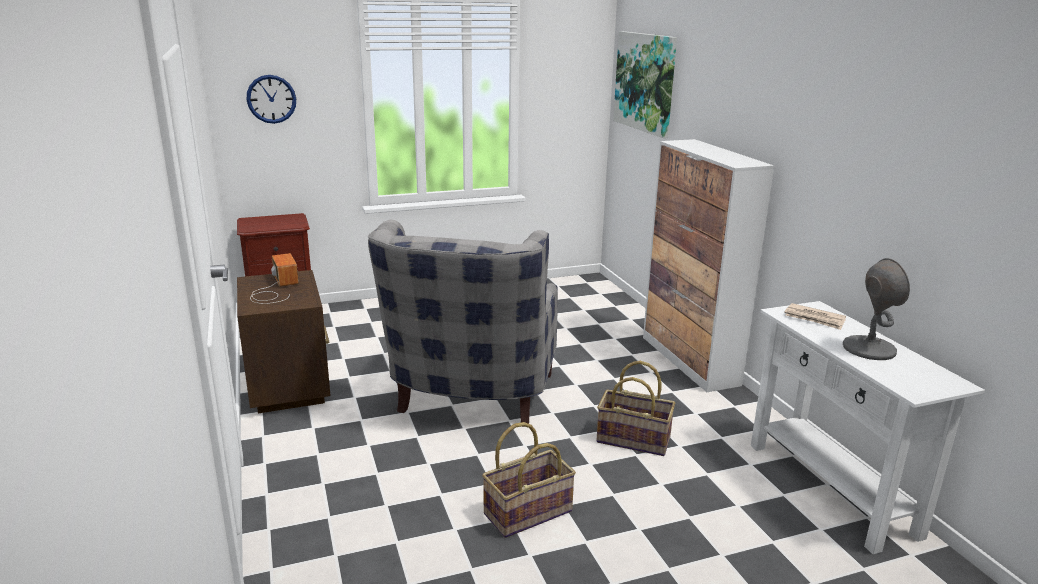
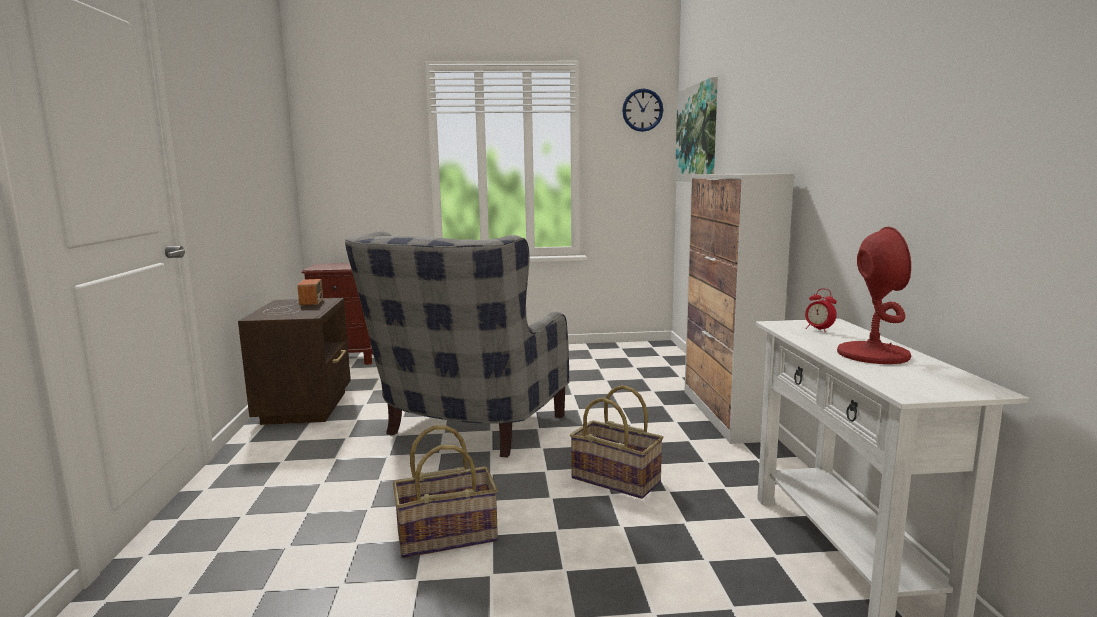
camera: 15 degrees right, 10 degrees down
(271, 99) = (348, 157): wall clock -> wall clock (642, 110)
(814, 319) = (818, 330): newspaper -> alarm clock
(868, 348) = (872, 354): grey table lamp -> red table lamp

